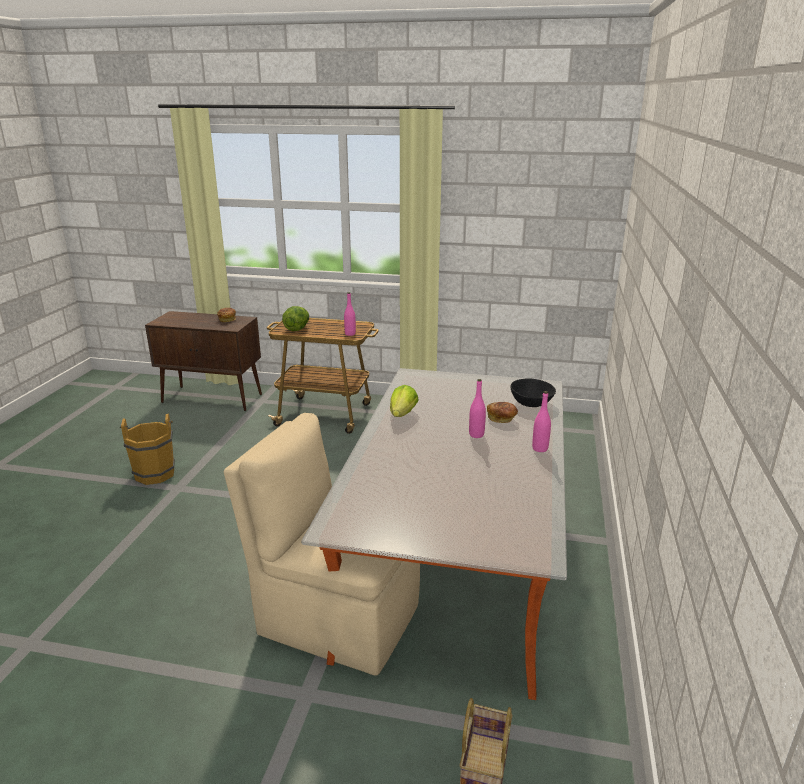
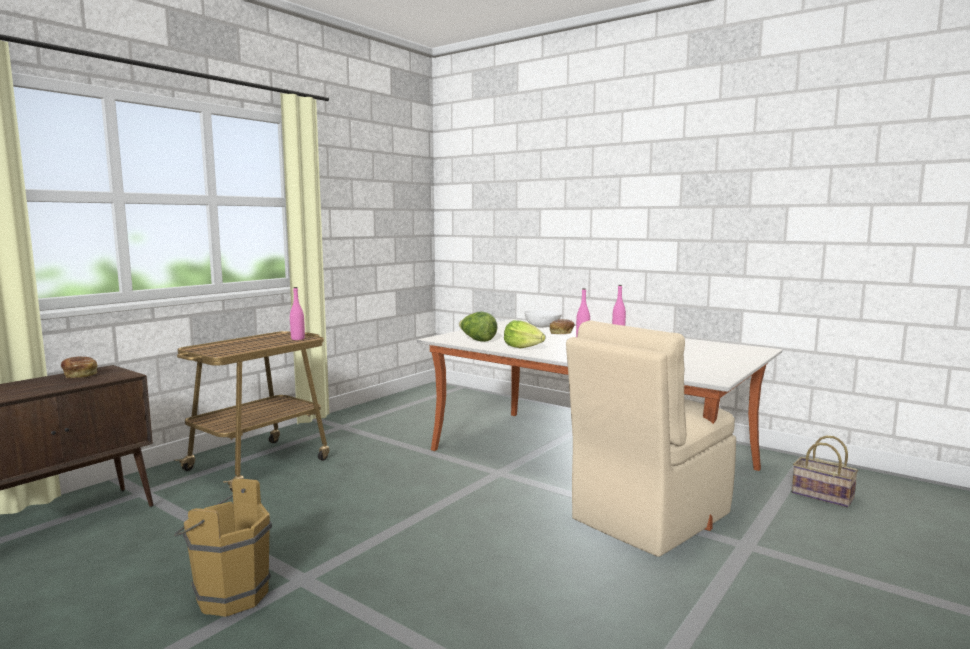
camera: 65 degrees left, 15 degrees down
(297, 328) = (230, 349): lettuce -> lettuce (477, 340)
(531, 403) = (542, 326): black bowl -> white bowl

